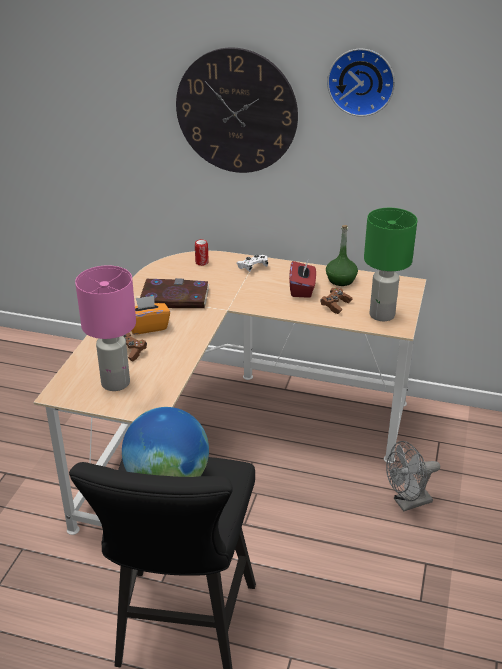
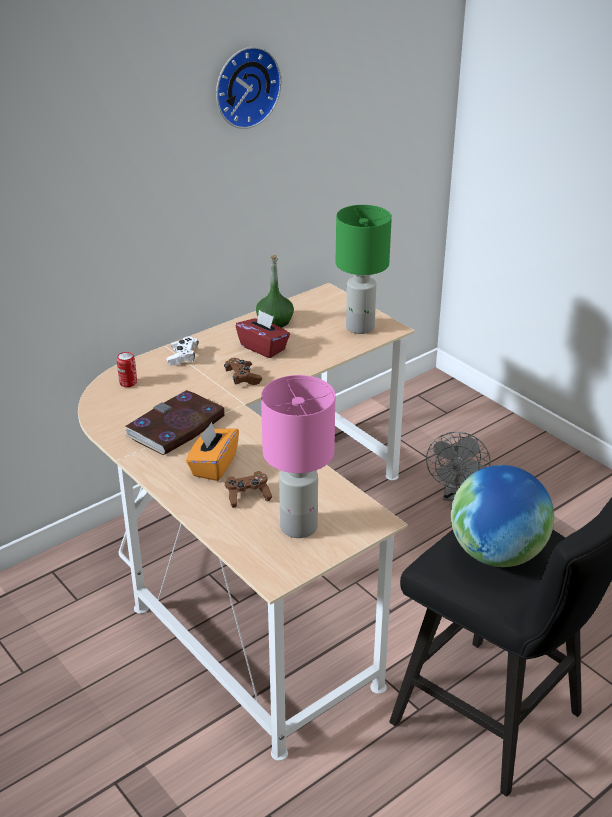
camera: 55 degrees left, 0 degrees up
(236, 111) = (114, 173): wall clock -> none
(335, 305) = (314, 342): brown game controller -> brown game controller (243, 378)

